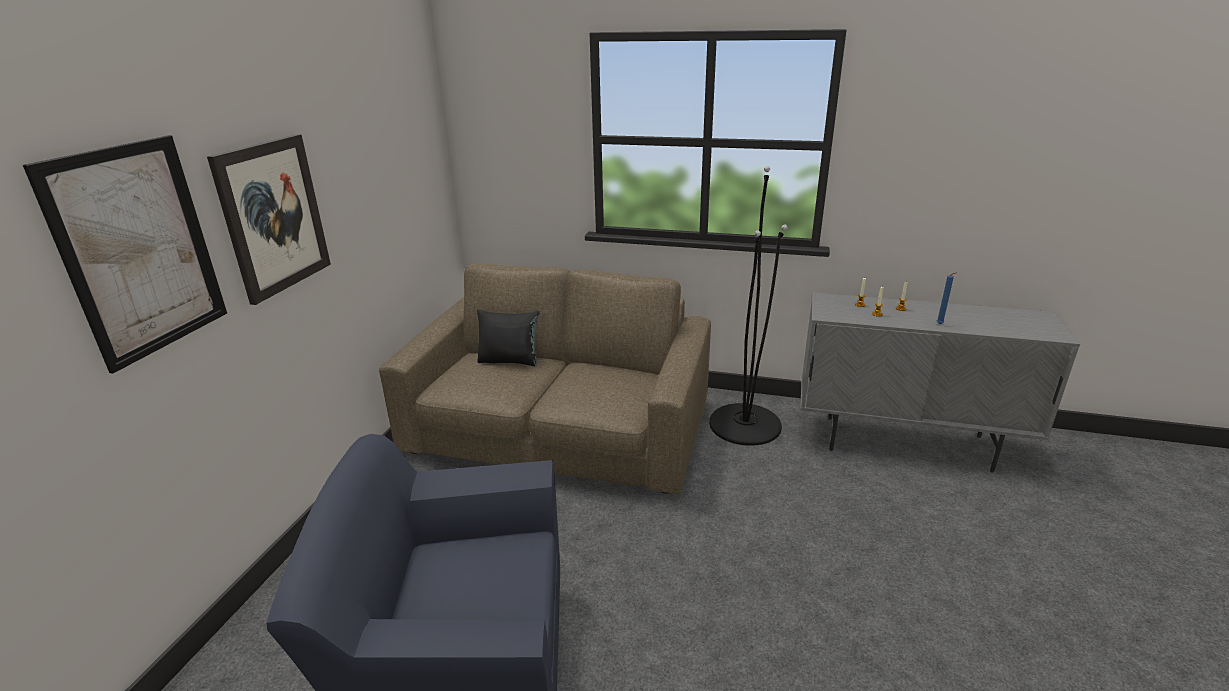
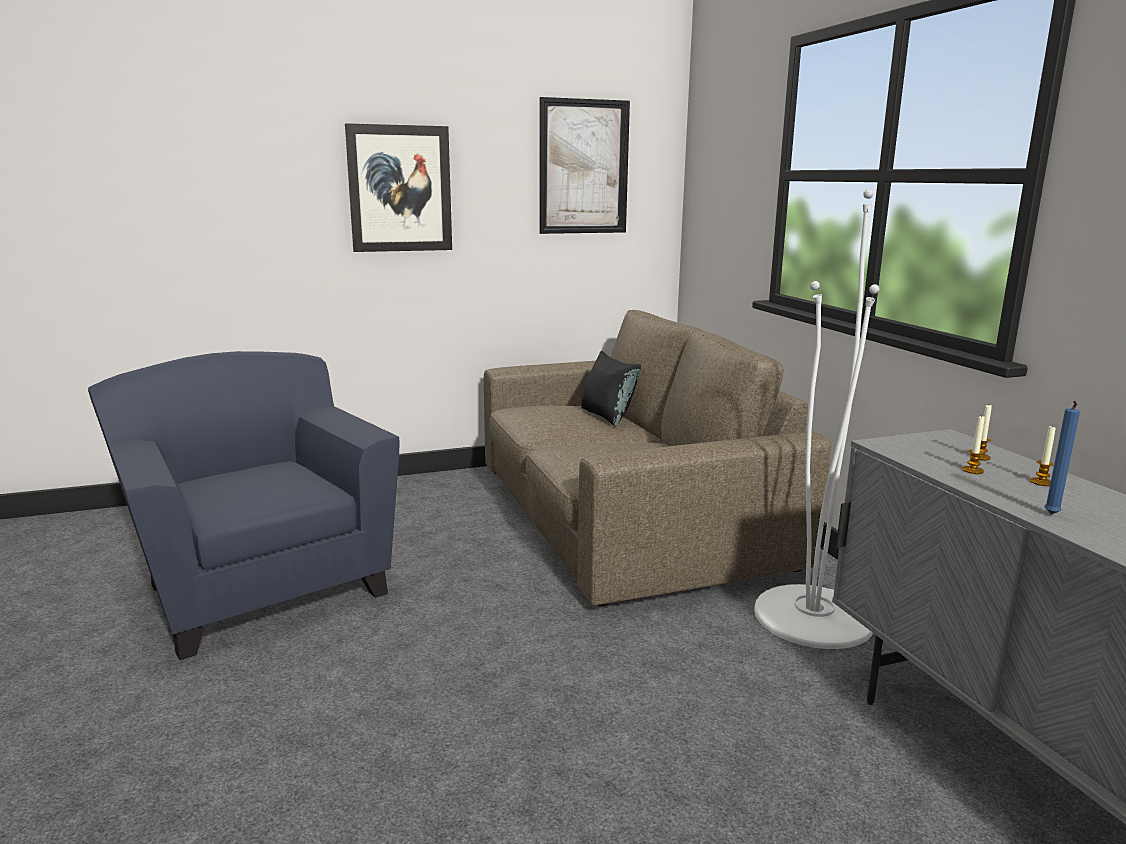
camera: 55 degrees right, 10 degrees down
(139, 251) = (265, 175): picture -> picture (583, 167)
(745, 424) = (813, 616): black floor lamp -> white floor lamp

